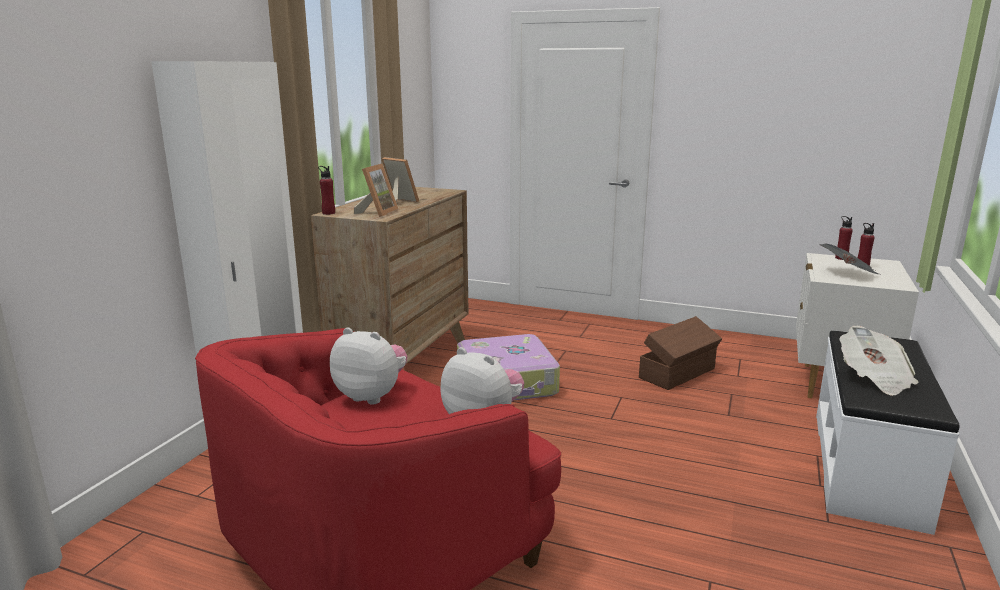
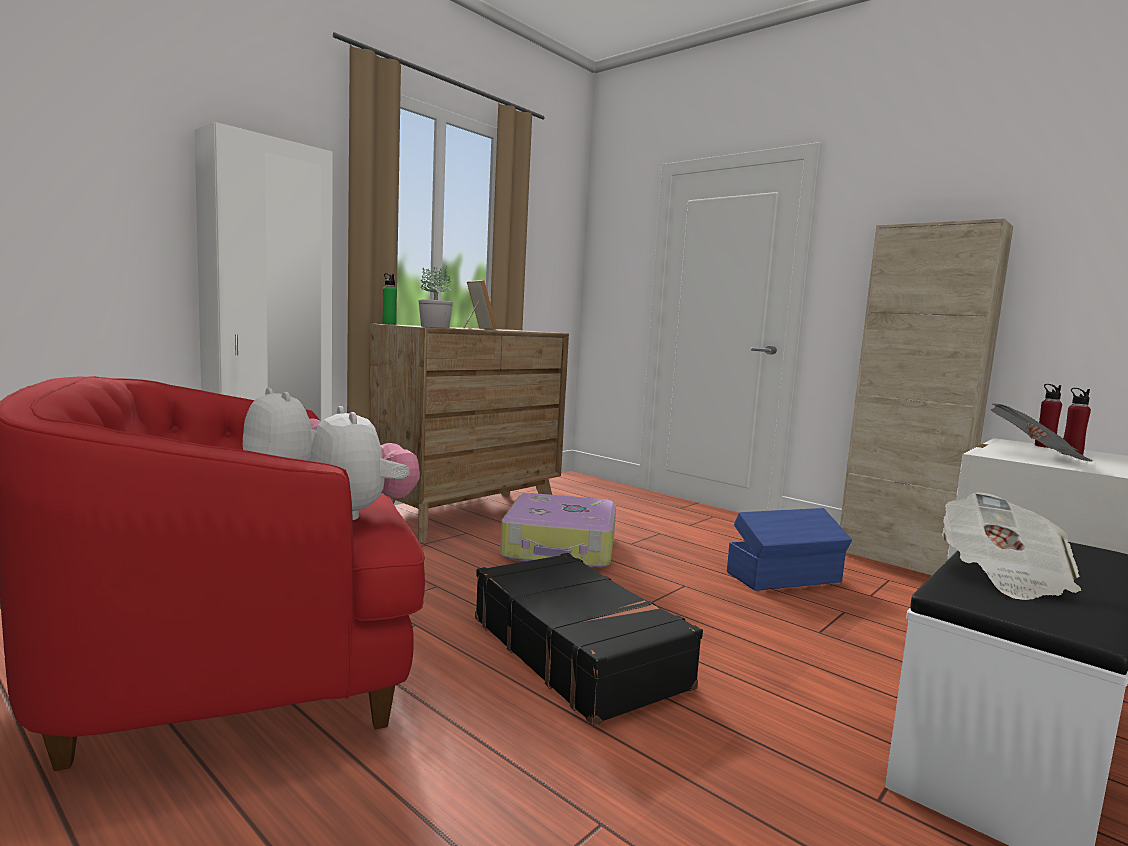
camera: 20 degrees right, 10 degrees down
(328, 213) = (389, 324): red bottle -> green bottle
(377, 212) = (435, 327): picture frame -> potted plant
(599, 472) = (577, 651): none -> black suitcase
(678, 373) = (785, 578): brown storage box -> blue storage box
(734, 340) = (897, 560): none -> beige cabinet

